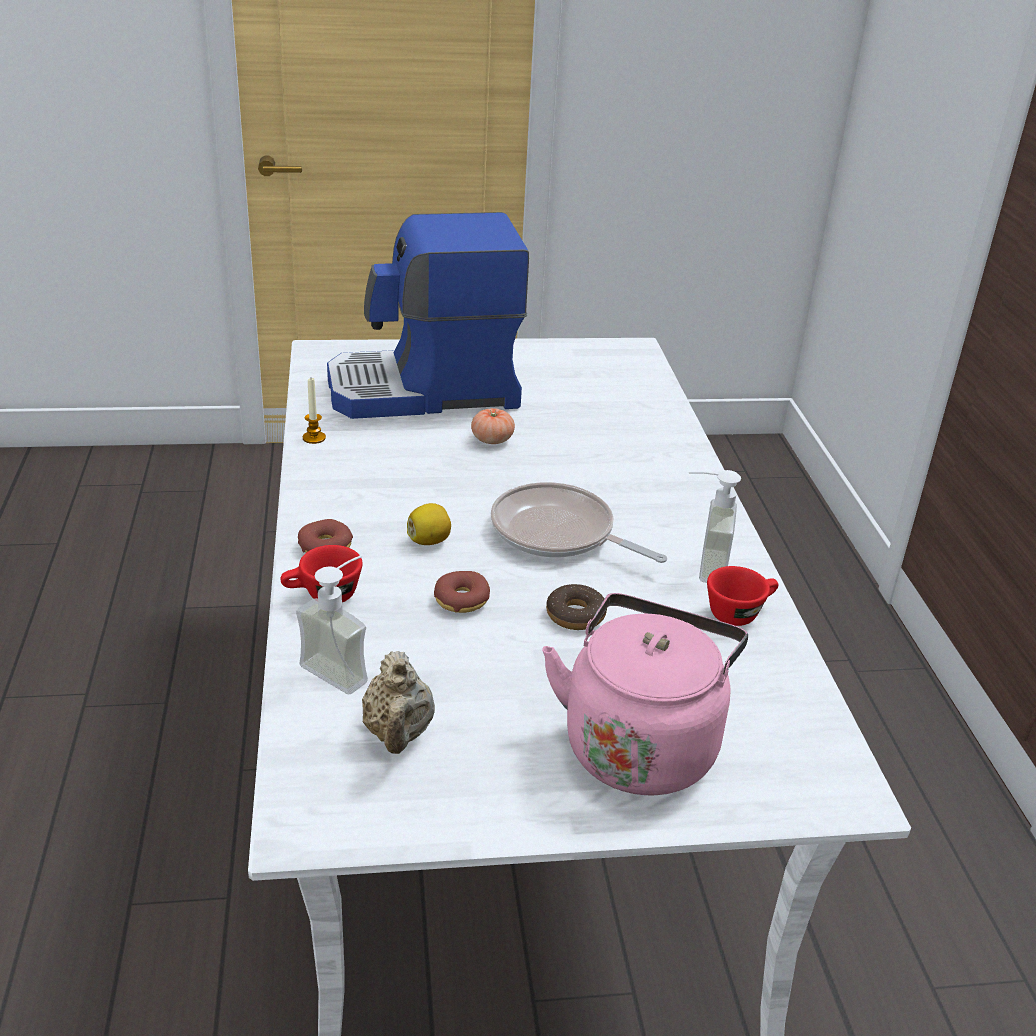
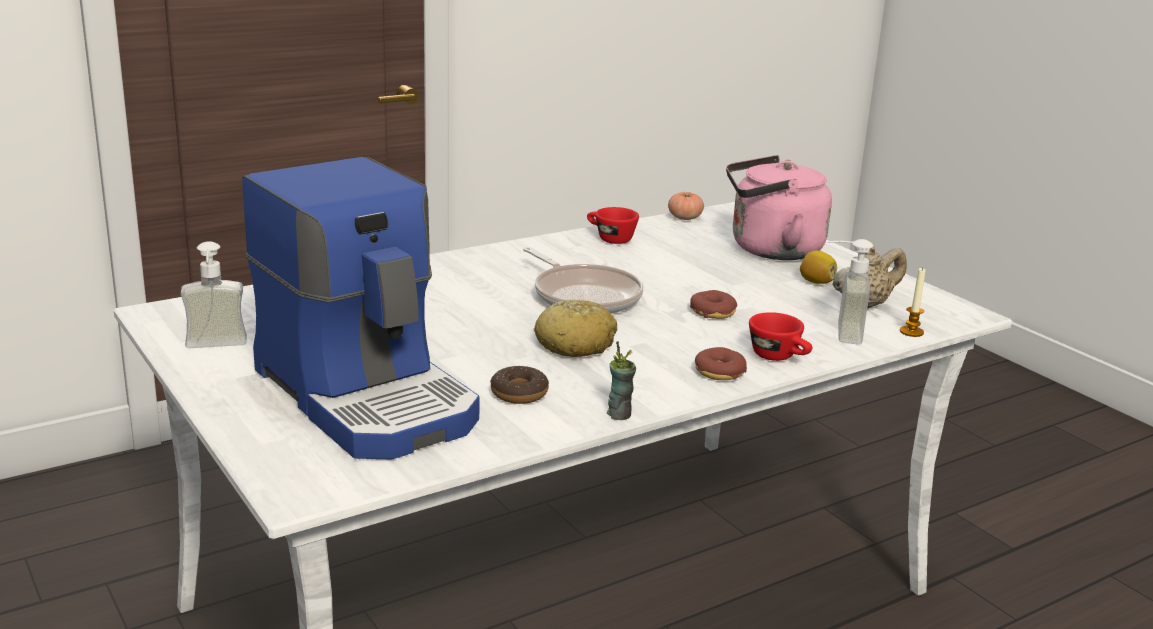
camera: 115 degrees left, 10 degrees down
(302, 473) = (619, 414): none -> cup
(314, 438) = (543, 428): candle -> candle (911, 332)
(429, 541) = (655, 336): lemon -> lemon (816, 282)
(445, 493) = (575, 344): none -> bread
(492, 439) = (451, 343): tomato -> tomato (685, 218)
(558, 533) = (584, 296): frying pan -> frying pan turned 45 degrees counterclockwise
(575, 615) = (678, 278): donut -> donut (519, 393)
(700, 565) = (568, 252): soap dispenser -> soap dispenser (216, 348)

